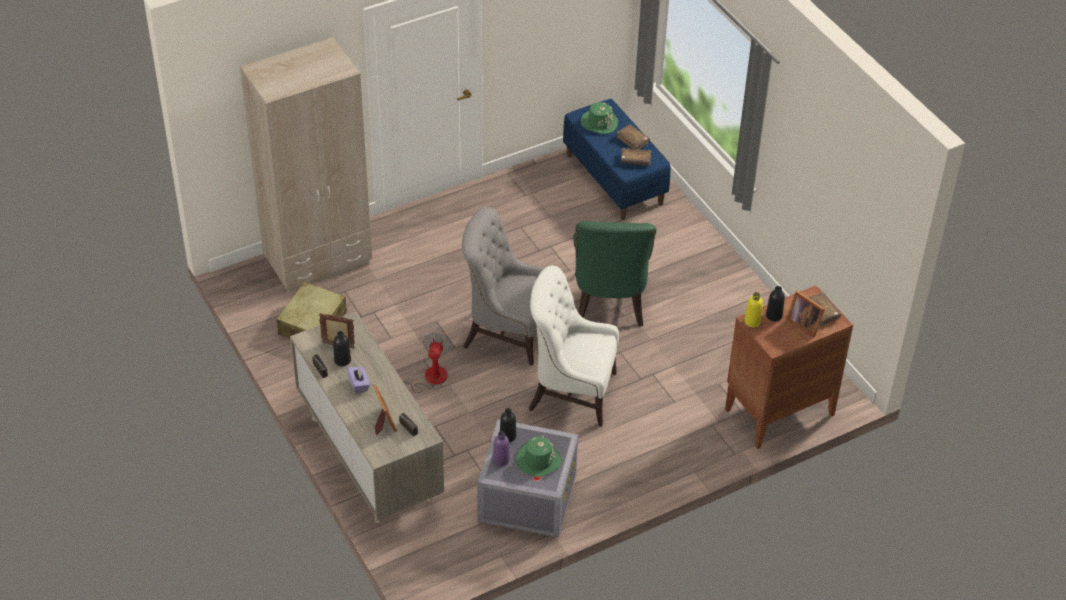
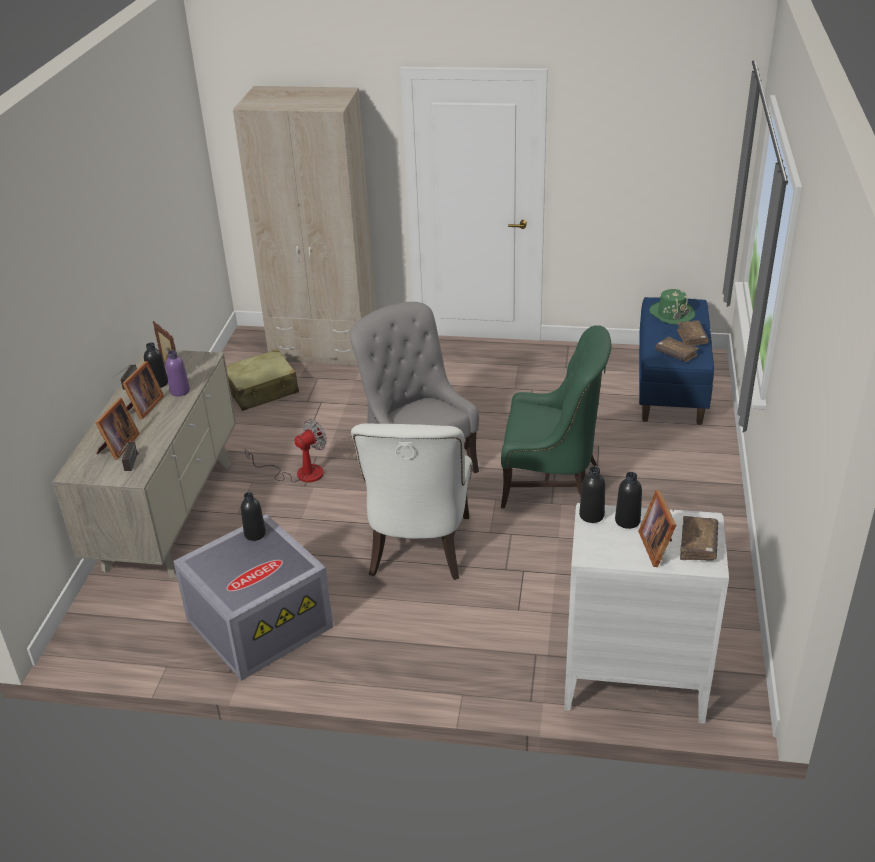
camera: 40 degrees right, 10 degrees down
(359, 384) = (143, 407): purple tissue box -> picture frame
(501, 459) = (221, 552): purple bottle -> purple bottle (180, 391)
(538, 460) = (254, 571): green hat -> none
(570, 391) = (418, 546): white chair -> white chair turned 135 degrees counterclockwise
(609, 301) = (552, 484): green chair -> green chair turned 120 degrees counterclockwise
(752, 321) = (591, 515): yellow bottle -> black bottle
(777, 411) = (633, 681): brown dresser -> white dresser

